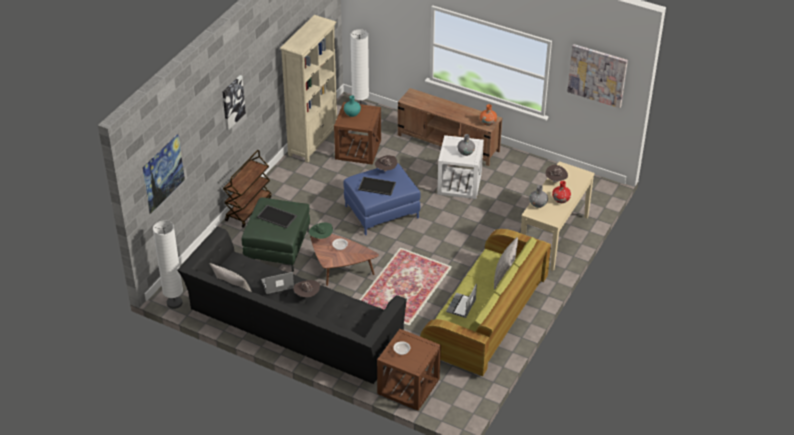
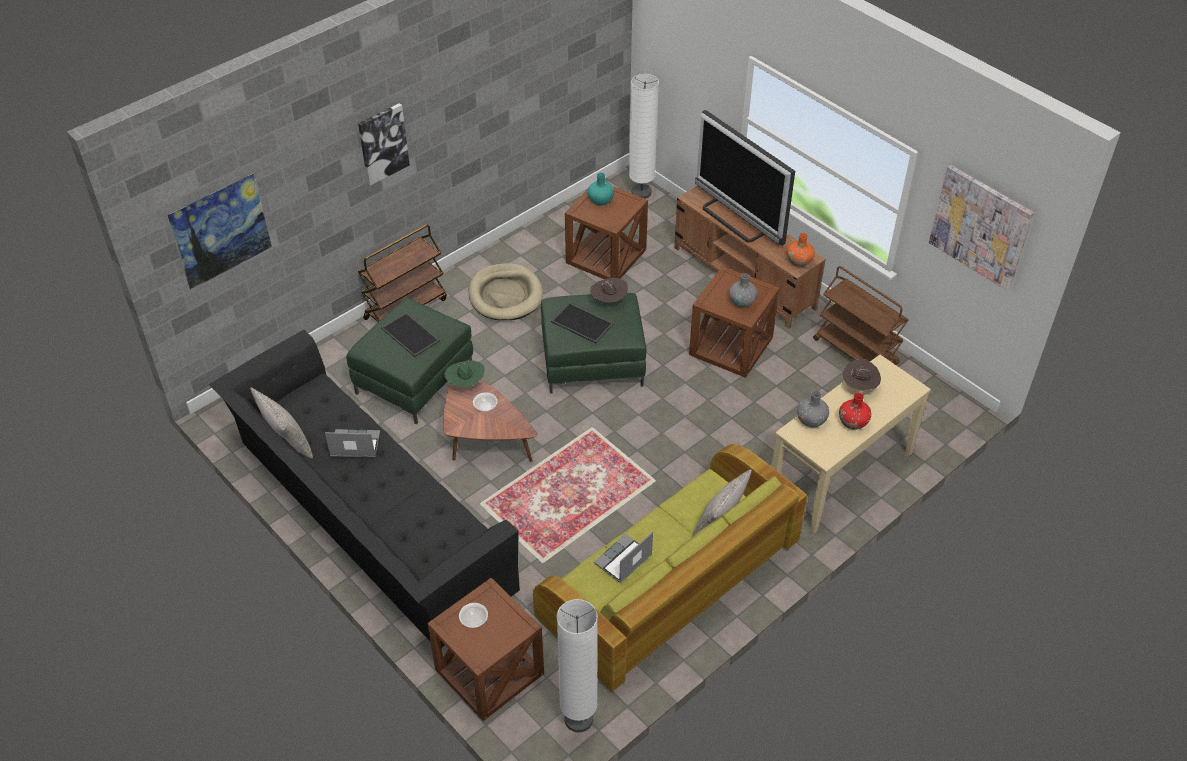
camera: 20 degrees right, 5 degrees up
(174, 303) = (226, 427): white floor lamp -> white floor lamp (578, 719)
(307, 186) = (505, 295): none -> beige dog bed
(307, 295) = (388, 475): brown hat -> none
(313, 142) = (548, 230): beige bookcase -> none
(381, 212) = (592, 362): blue ottoman -> green ottoman
(439, 107) = (735, 219): none -> television
(459, 183) = (731, 346): white side table -> brown side table
(533, 170) = (856, 352): none -> brown cart

